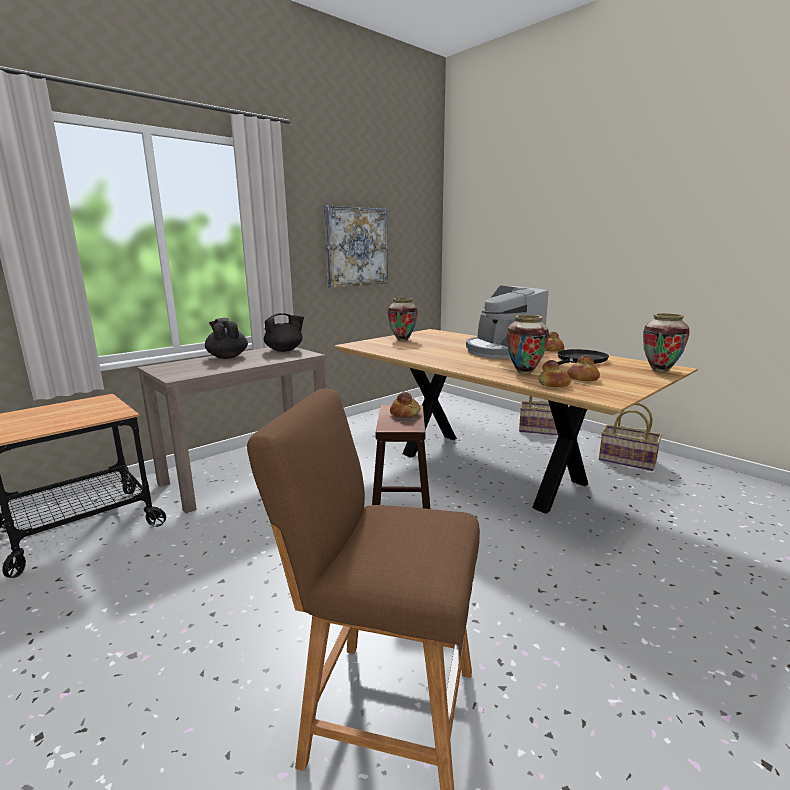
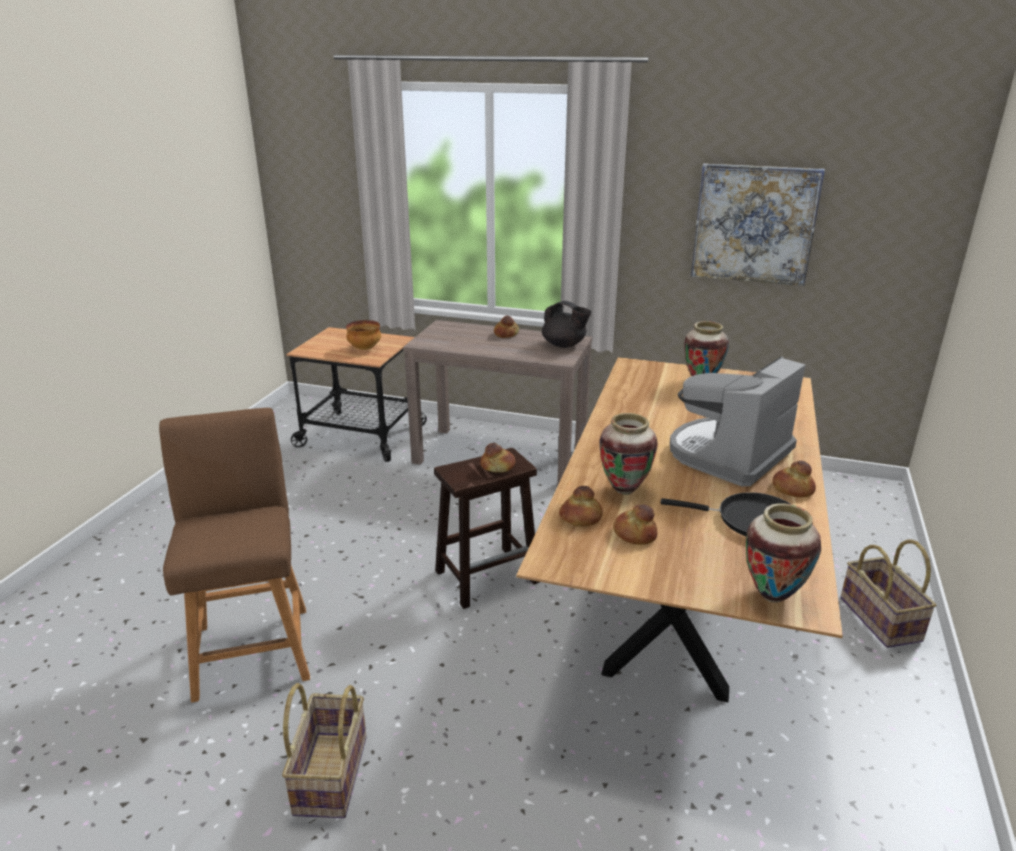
camera: 60 degrees right, 10 degrees up
(82, 412) = (364, 348): none -> bowl
(227, 357) = (506, 334): black teapot -> bread
(626, 461) = (870, 738): basket -> basket (329, 774)

